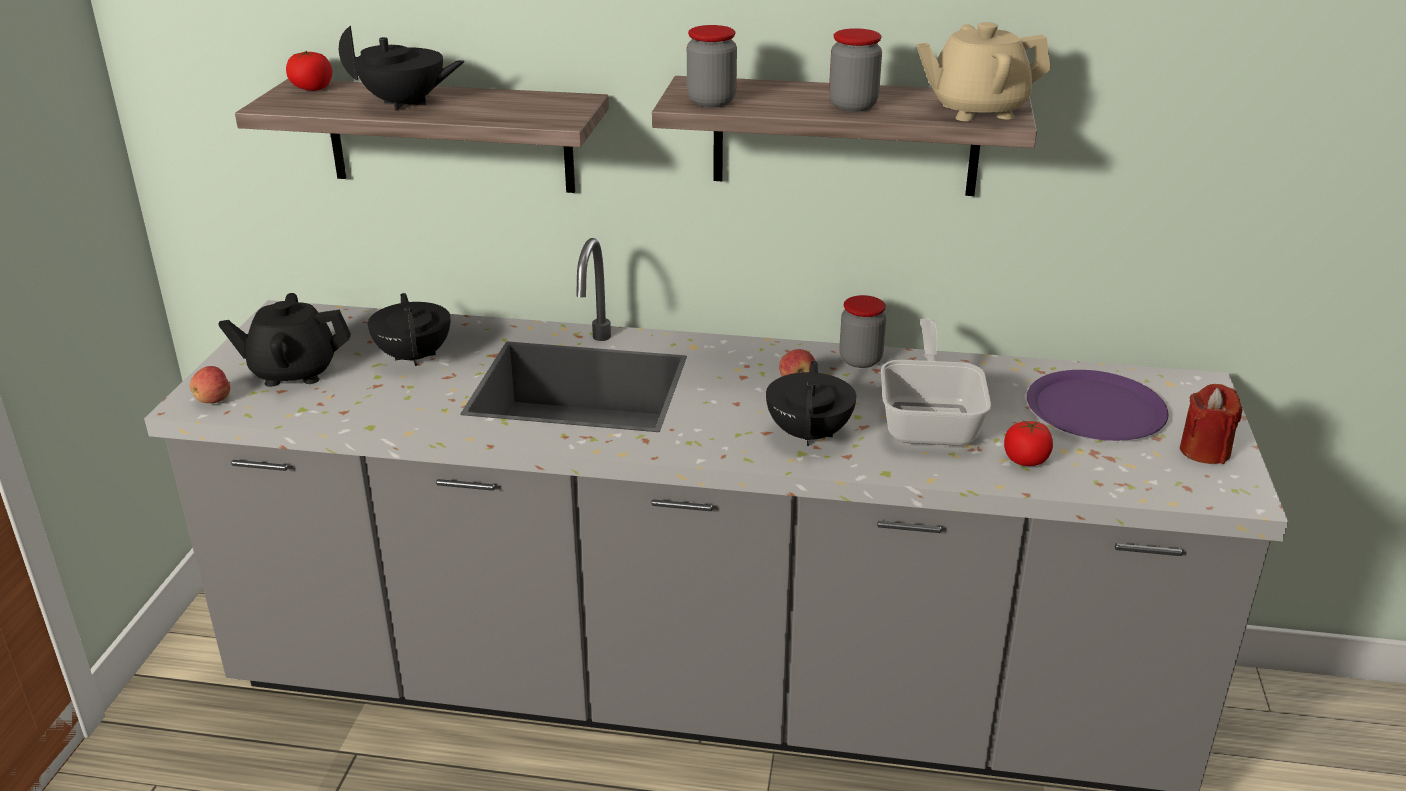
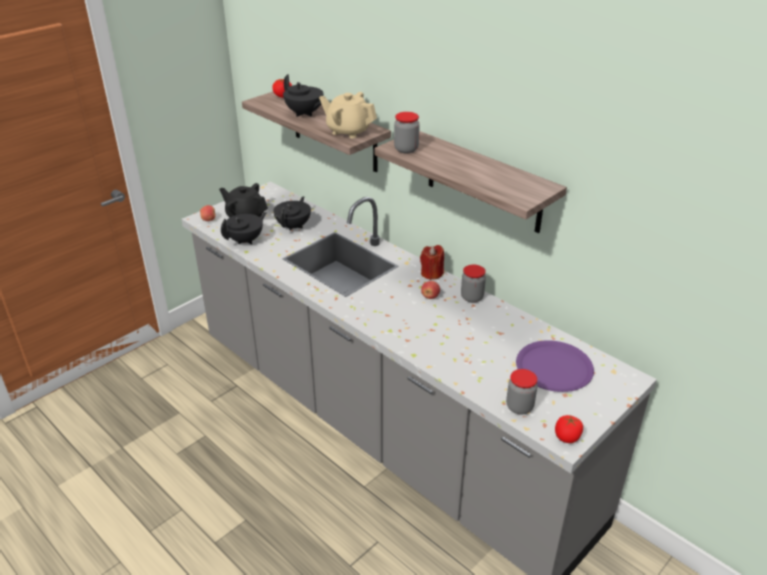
camera: 35 degrees right, 5 degrees up
(810, 433) = (404, 323): black teapot -> black teapot (246, 240)
(853, 106) = (464, 170): jar -> jar (519, 407)
(931, 419) = (466, 339): frying pan -> none
(976, 110) = (518, 190): beige teapot -> beige teapot (348, 131)
(1026, 460) = (484, 376): tomato -> tomato (567, 437)
(1204, 451) = (580, 412): red candle -> red candle (431, 273)

